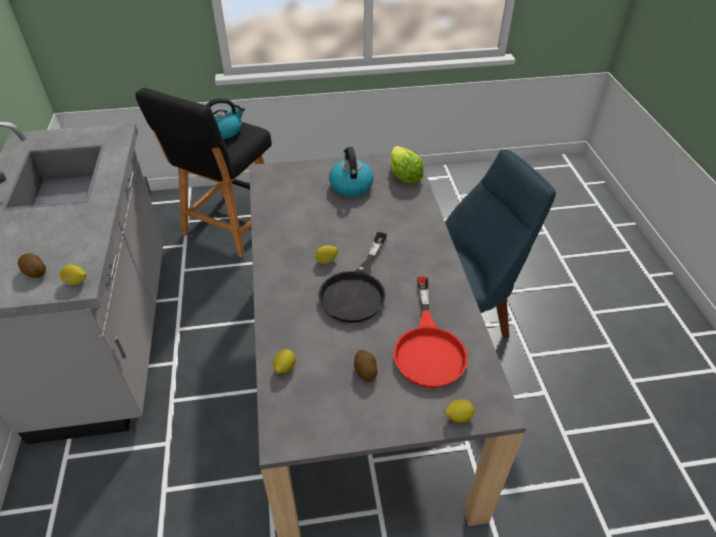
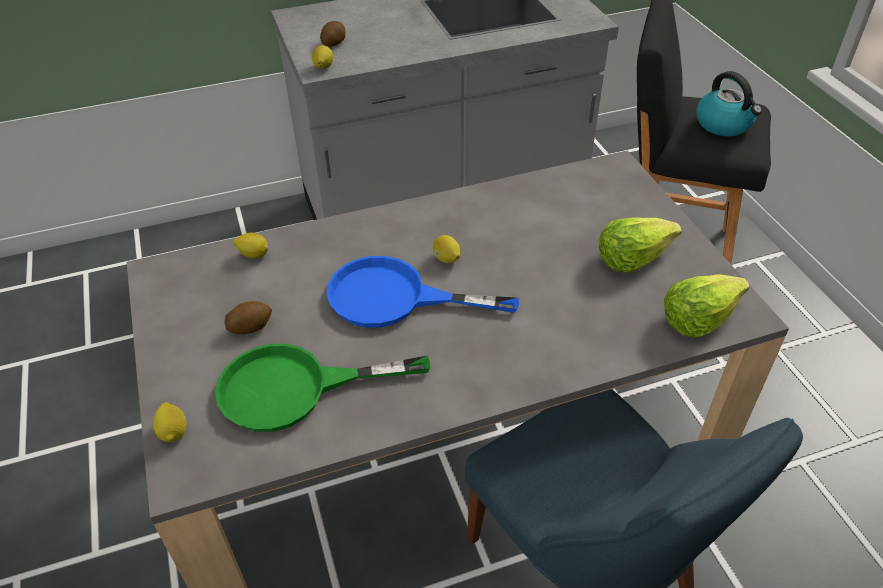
camera: 80 degrees right, 0 degrees up
(351, 185) = (632, 257): kettle -> lettuce
(356, 290) = (395, 298): black frying pan -> blue frying pan
(428, 347) = (295, 388): red frying pan -> green frying pan

